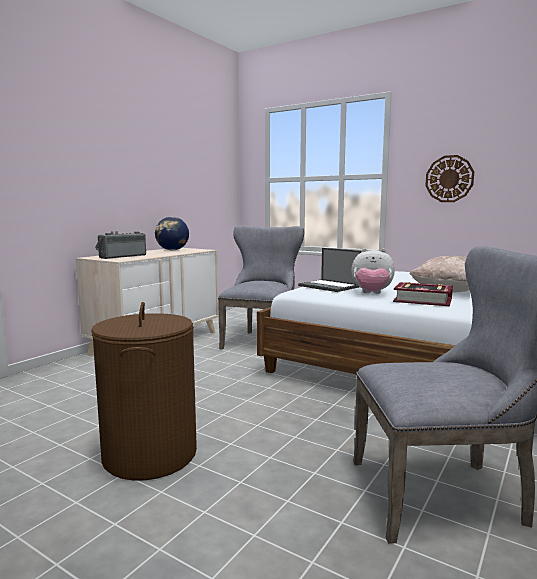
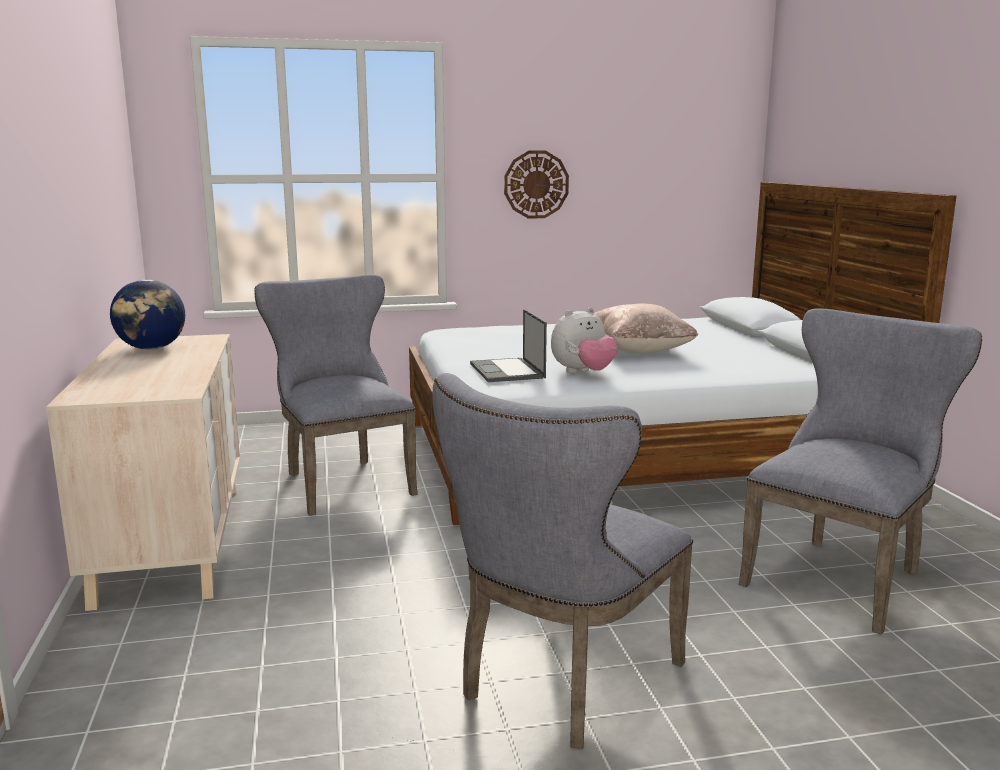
camera: 45 degrees left, 5 degrees up
(121, 256) = (136, 383): radio -> none
(149, 454) = (561, 683): brown laundry basket -> grey chair
(329, 286) = (507, 371): laptop -> laptop turned 75 degrees clockwise
(423, 300) = (655, 371): book -> none

